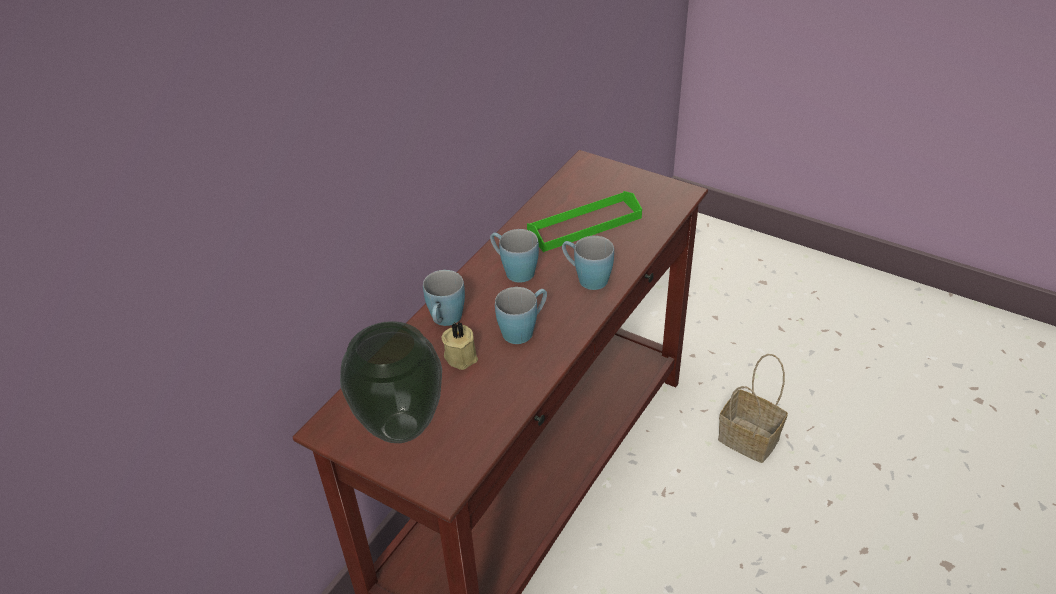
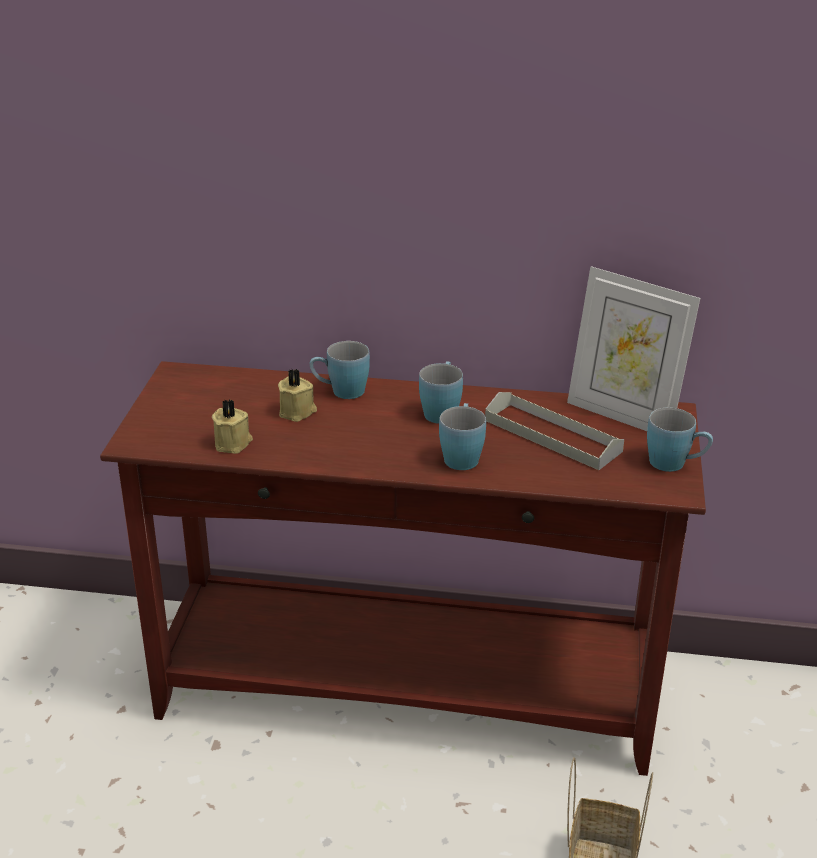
camera: 65 degrees right, 10 degrees down
(400, 429) = (190, 405): vase -> none
(489, 411) = (233, 443): none -> beige candle
(524, 329) = (356, 436): blue mug -> blue mug (675, 464)
(577, 184) = (623, 415): none -> picture frame
(584, 225) = (552, 435): green tray -> grey tray

